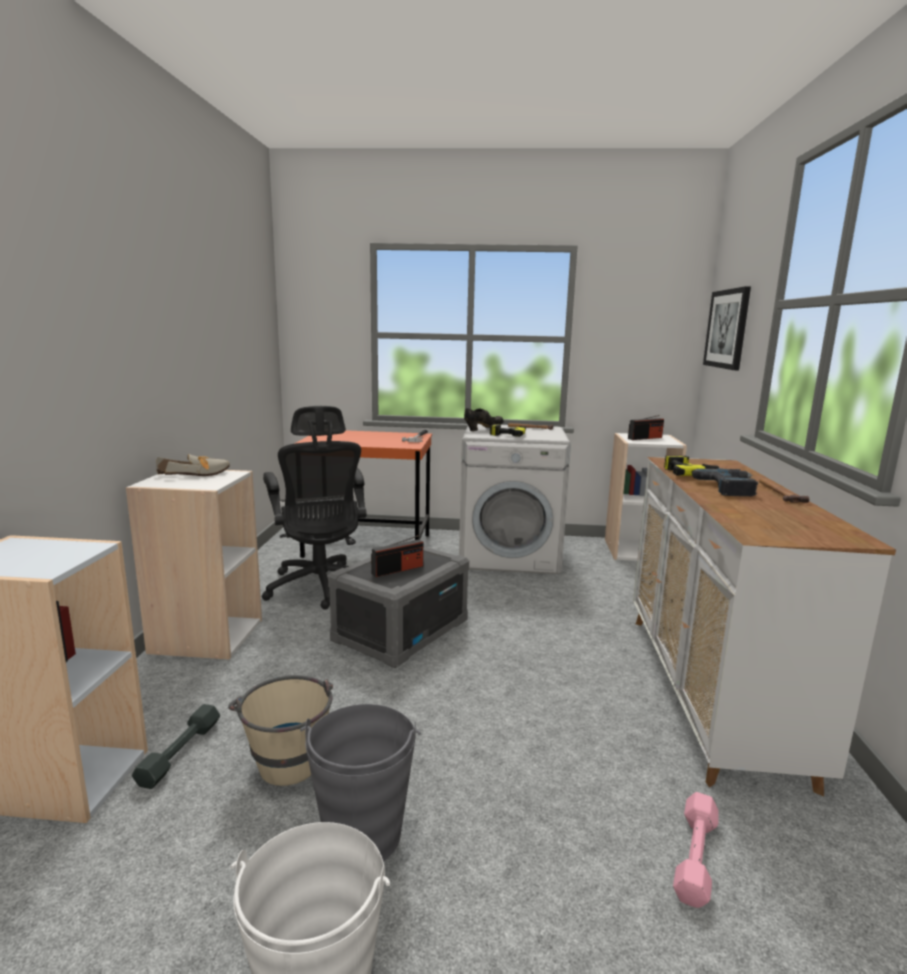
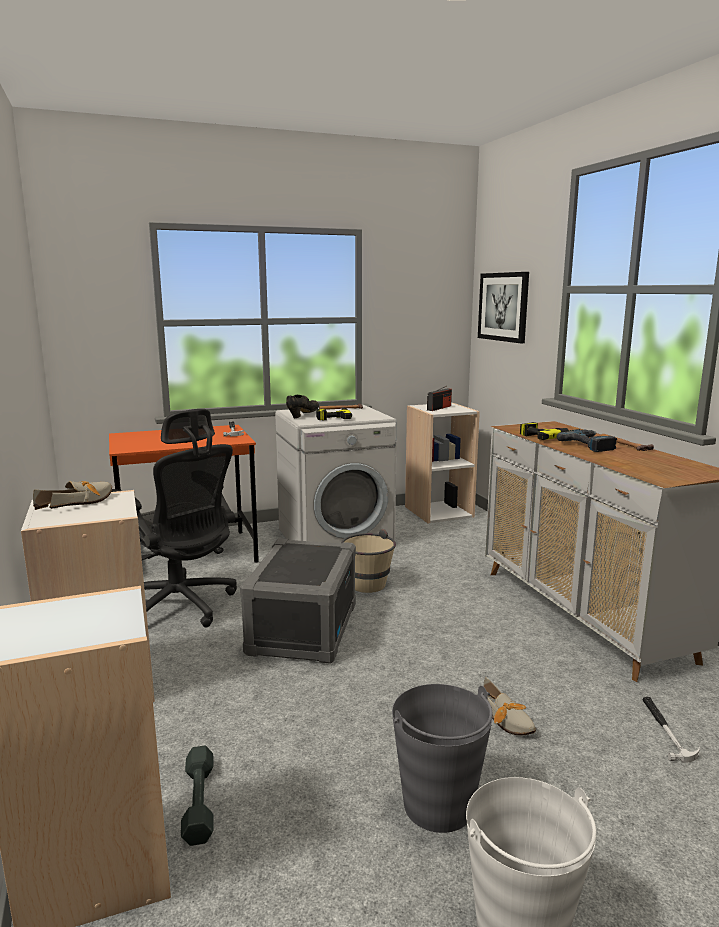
camera: 25 degrees left, 0 degrees up
(286, 756) = (309, 768): beige bucket -> beige bucket (361, 582)
(398, 570) = (303, 567): radio -> none
(512, 777) = (507, 720): none -> shoe
(696, 856) = (666, 730): pink dumbbell -> hammer

